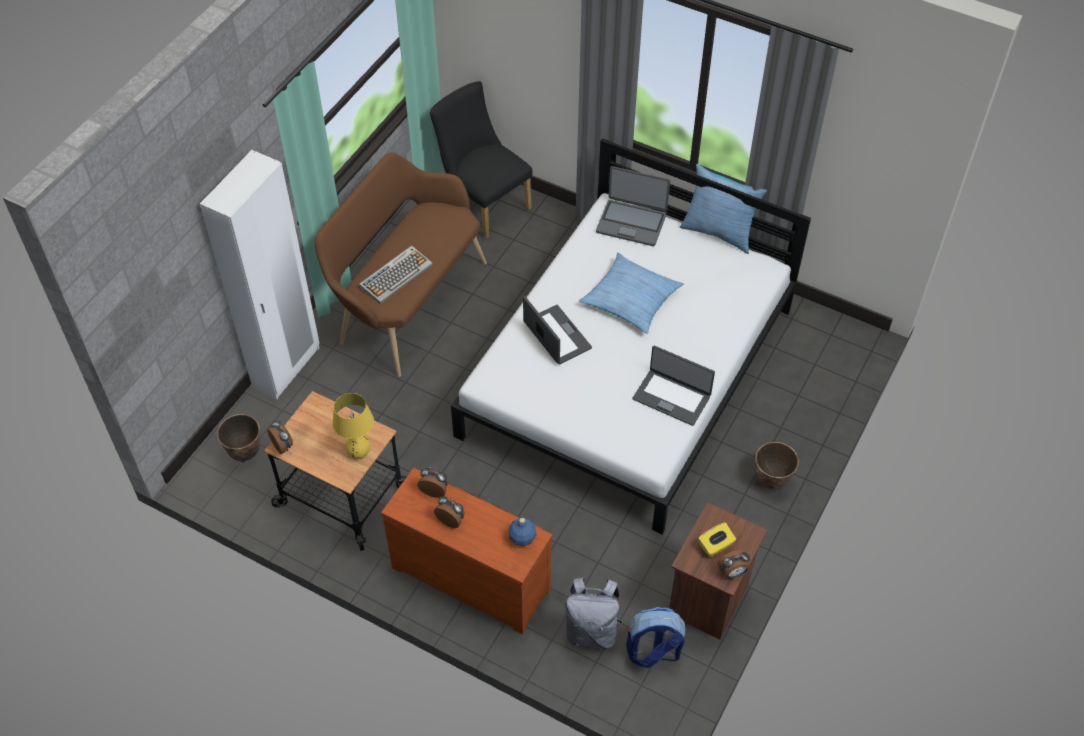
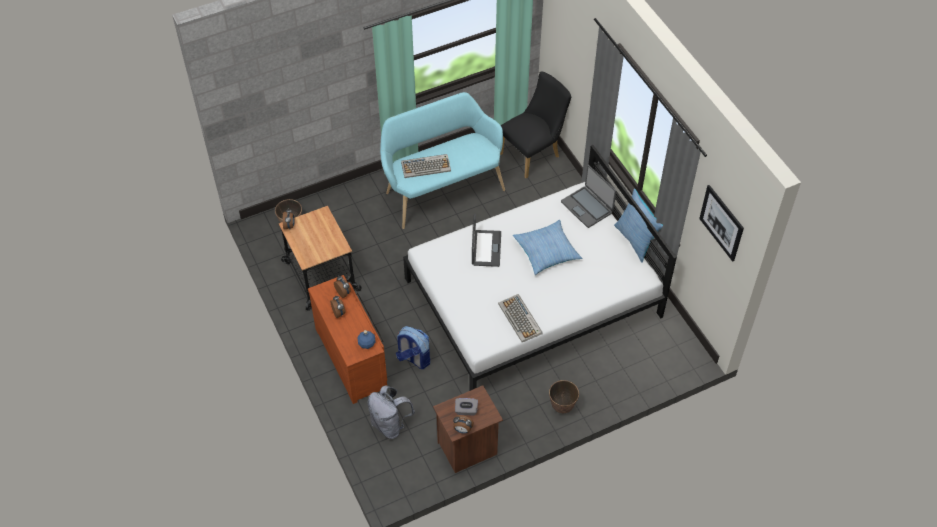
camera: 35 degrees right, 0 degrees up
(287, 368) = (348, 191): white wardrobe -> none
(359, 454) = (323, 252): yellow table lamp -> none
(406, 302) = (441, 189): brown bench -> turquoise bench
(483, 203) = (533, 154): black chair -> black chair turned 60 degrees clockwise
(653, 652) = (413, 456): backpack -> backpack (413, 358)
(672, 397) = (520, 319): laptop -> keyboard
(715, 546) = (466, 410): yellow tissue box -> grey tissue box
(880, 136) = (721, 222): none -> picture

